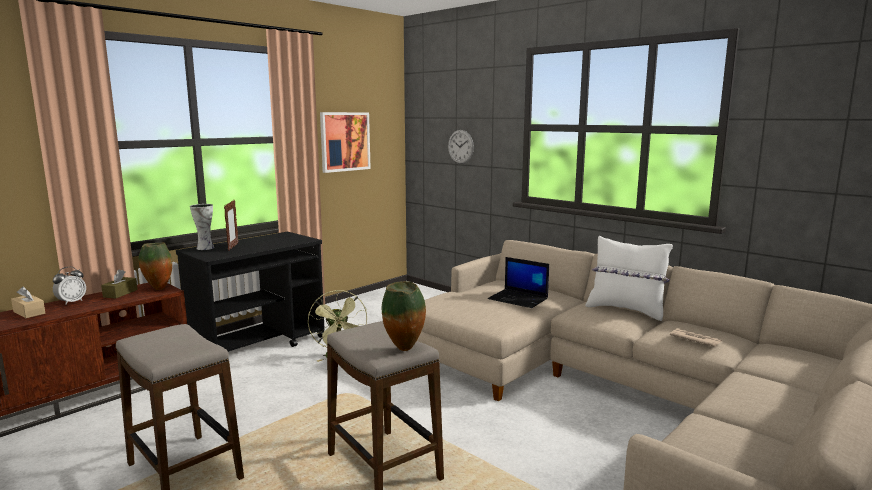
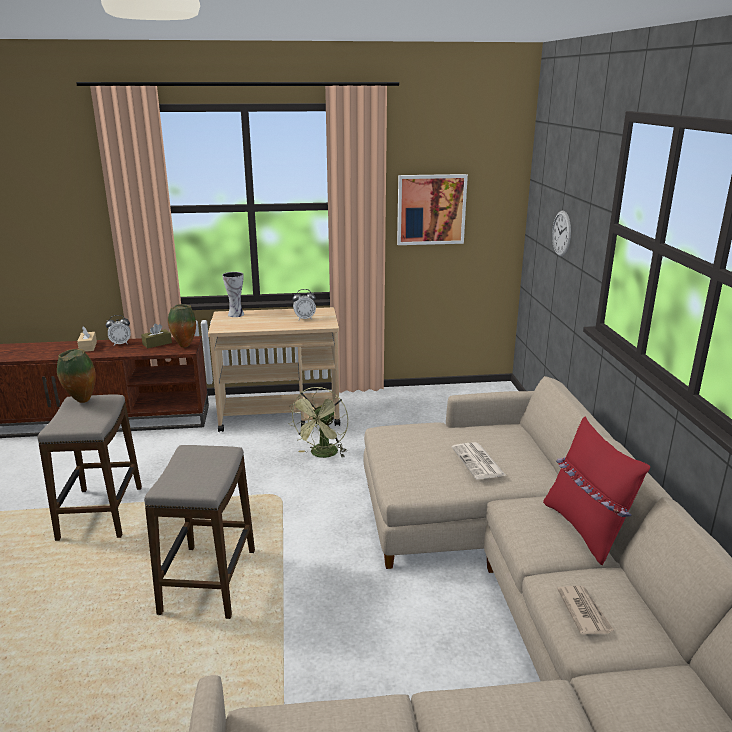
camera: 40 degrees right, 10 degrees up
(233, 247) = (256, 319): picture frame -> none
(259, 345) = (280, 416): black cart -> beige cart
(279, 240) = (304, 318): none -> alarm clock
(404, 350) = (190, 488): vase -> vase (81, 402)
(519, 299) = (478, 462): laptop -> newspaper
(626, 310) = (585, 529): white pillow -> red pillow

